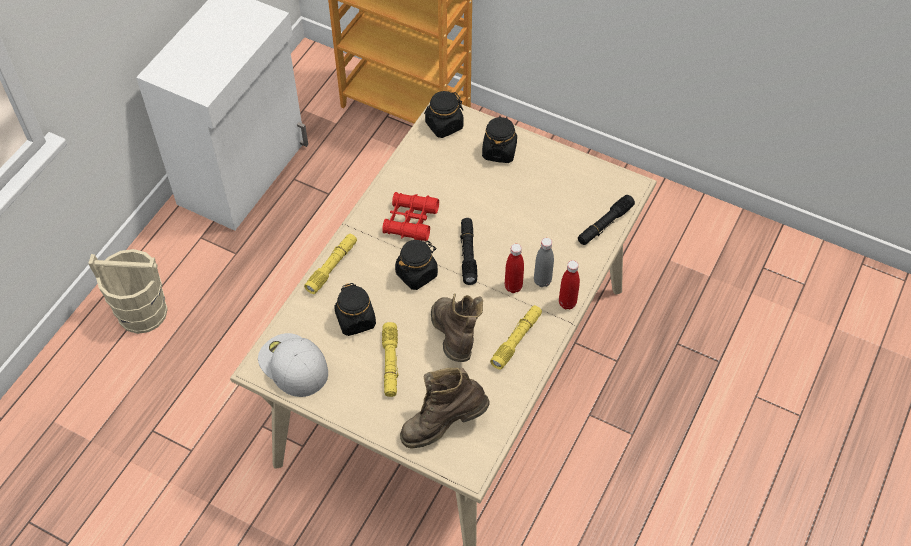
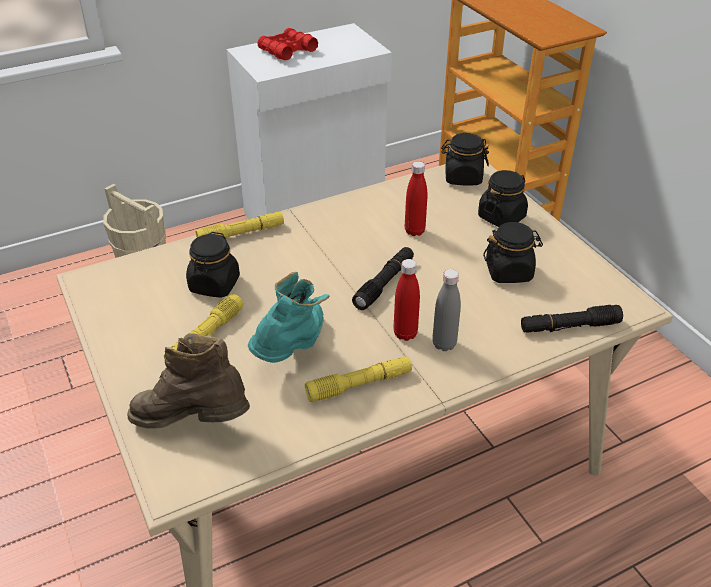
camera: 35 degrees right, 15 degrees down
(292, 365) = (116, 291): white cap -> none
(410, 221) = (354, 233): red binoculars -> red binoculars (287, 51)
(416, 274) = (314, 276): black jar -> black jar (509, 272)
(455, 339) = (293, 350): brown boot -> turquoise boot
(567, 303) = (454, 379): red bottle -> red bottle (414, 231)

